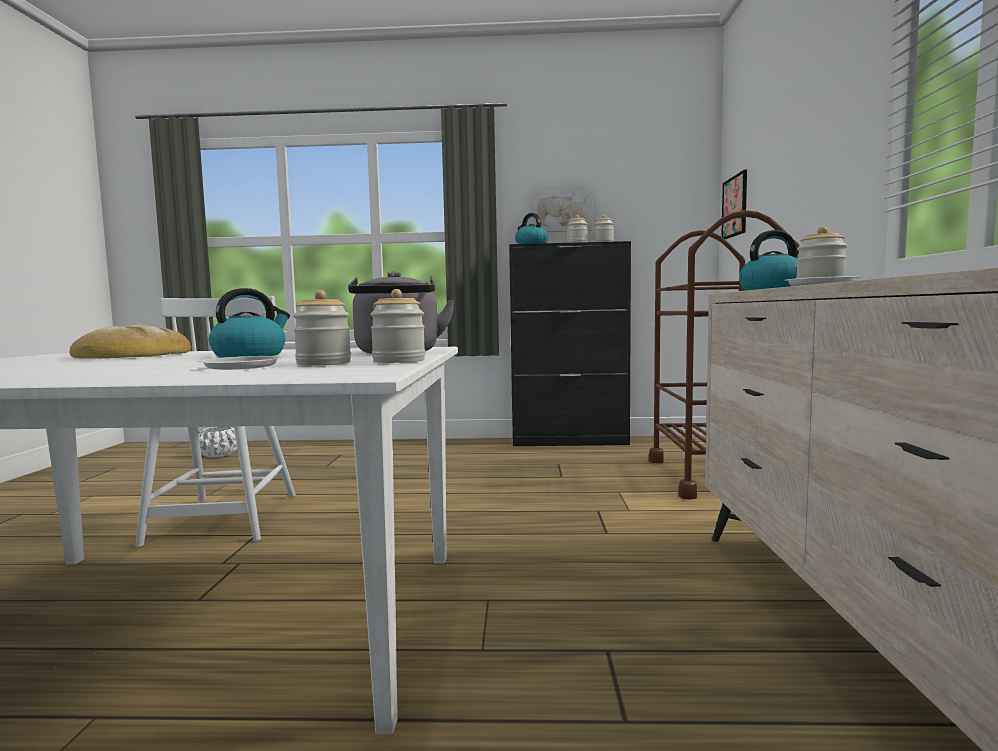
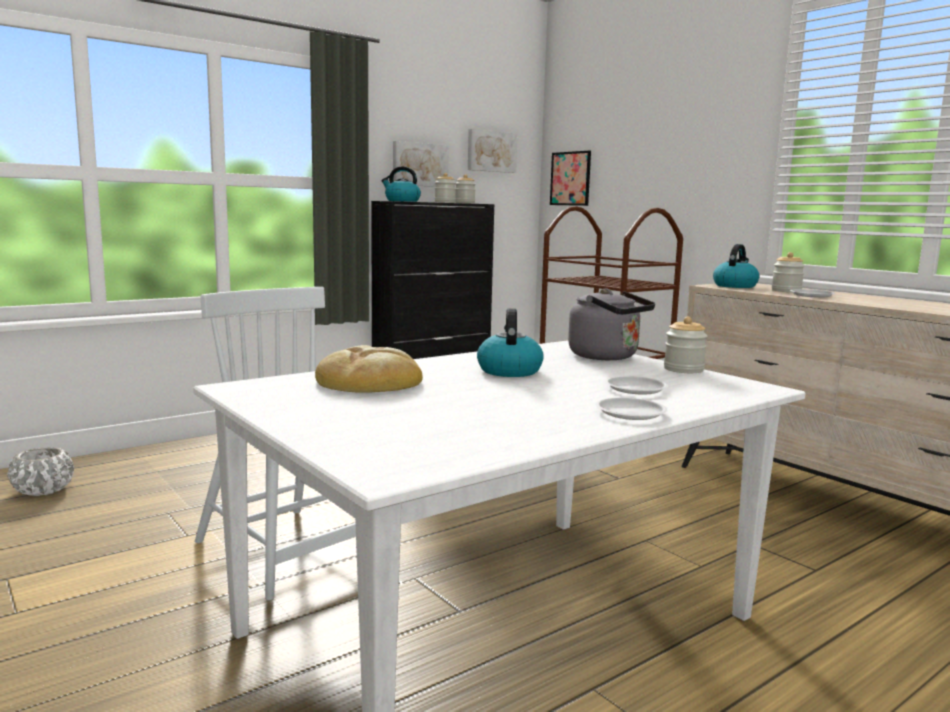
camera: 40 degrees left, 5 degrees up
(101, 376) = (629, 413): none -> white plate
(324, 363) = (657, 378): jar -> none
(648, 191) = (491, 151): none -> picture

